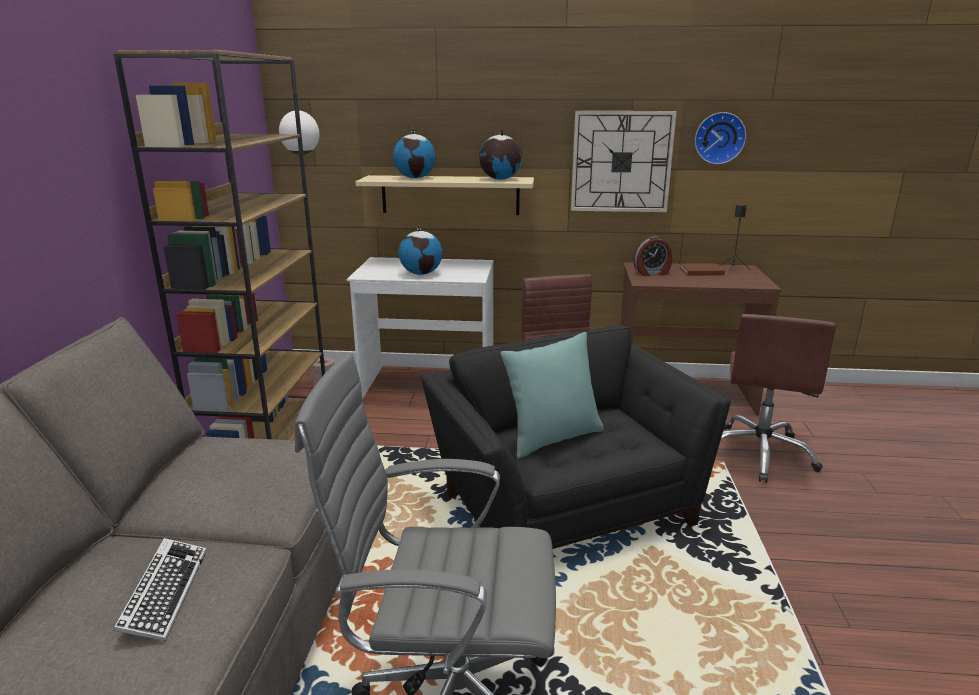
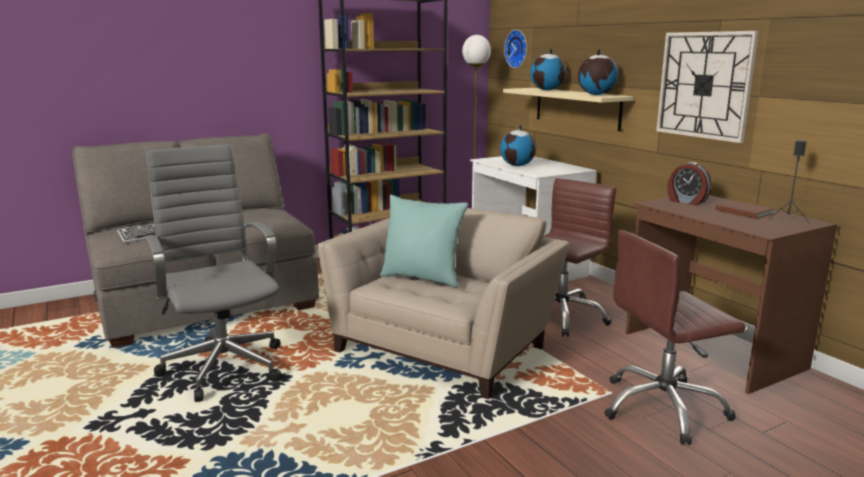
camera: 55 degrees right, 5 degrees down
(564, 504) = (444, 347): black armchair -> beige armchair
(719, 138) = (804, 61): wall clock -> wall clock (517, 49)

